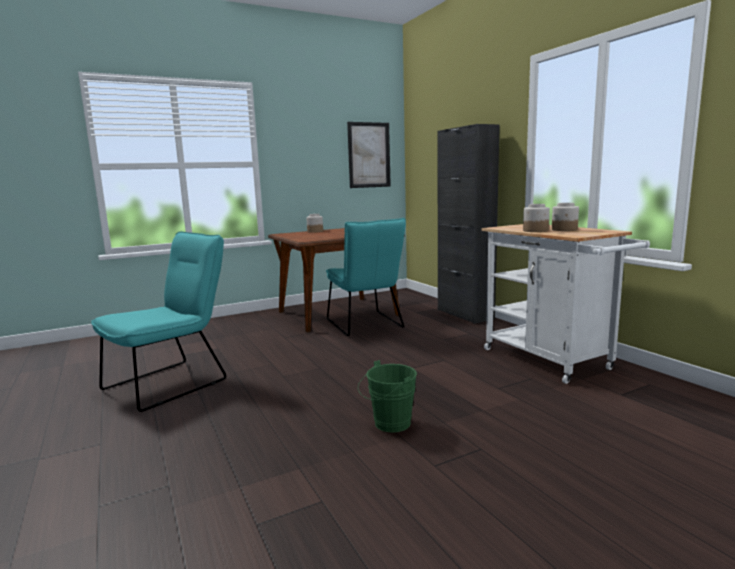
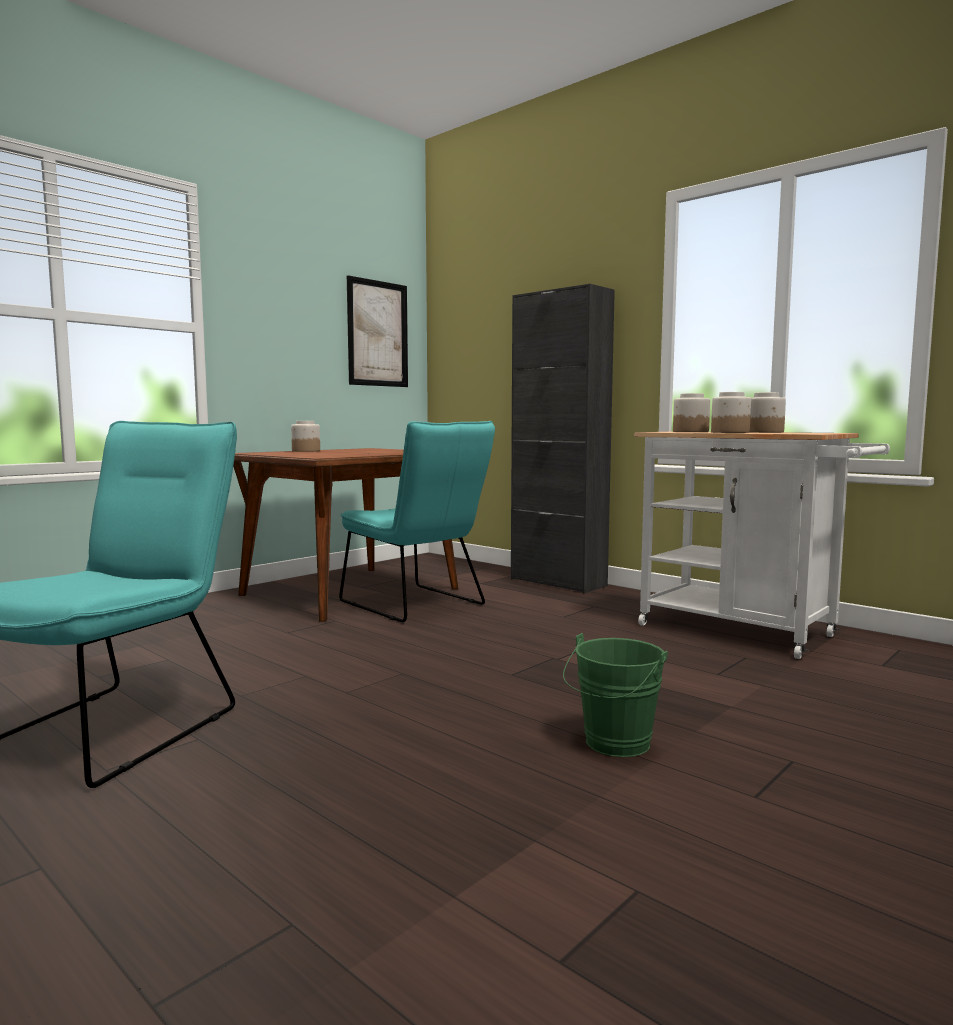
camera: 20 degrees left, 5 degrees down
(517, 228) = (690, 432): none -> jar

